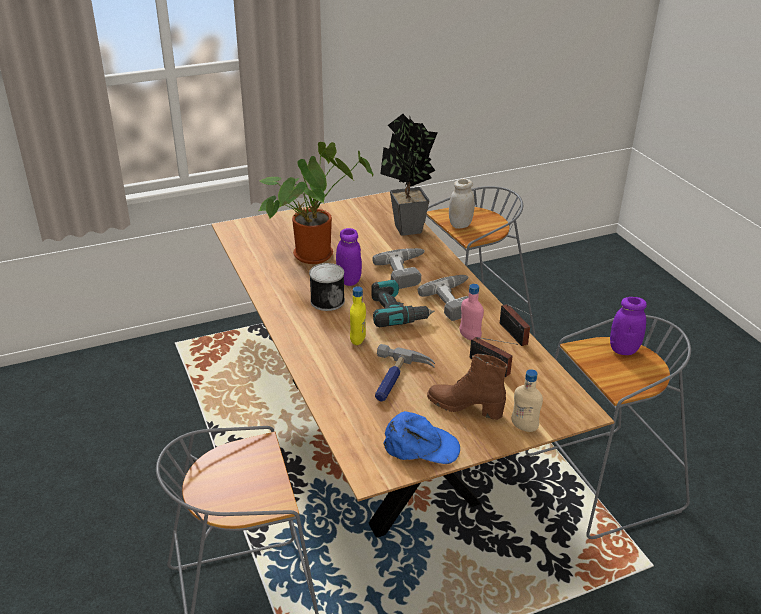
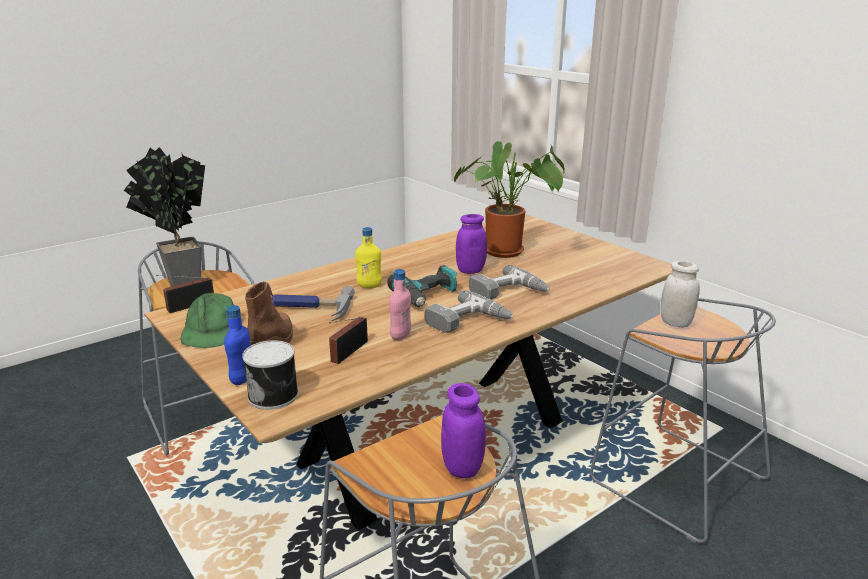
camera: 75 degrees right, 10 degrees down
(327, 300) = (428, 266): can -> can (274, 395)
(407, 231) = (596, 283): potted plant -> potted plant (178, 284)
(421, 446) = (211, 330): blue cap -> green cap
(514, 335) = (417, 361): radio -> radio (188, 306)
(524, 427) = (242, 379): beige bottle -> blue bottle

